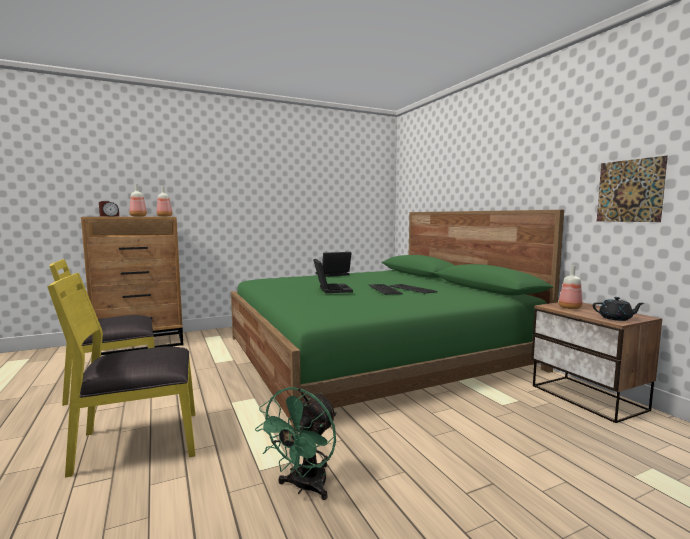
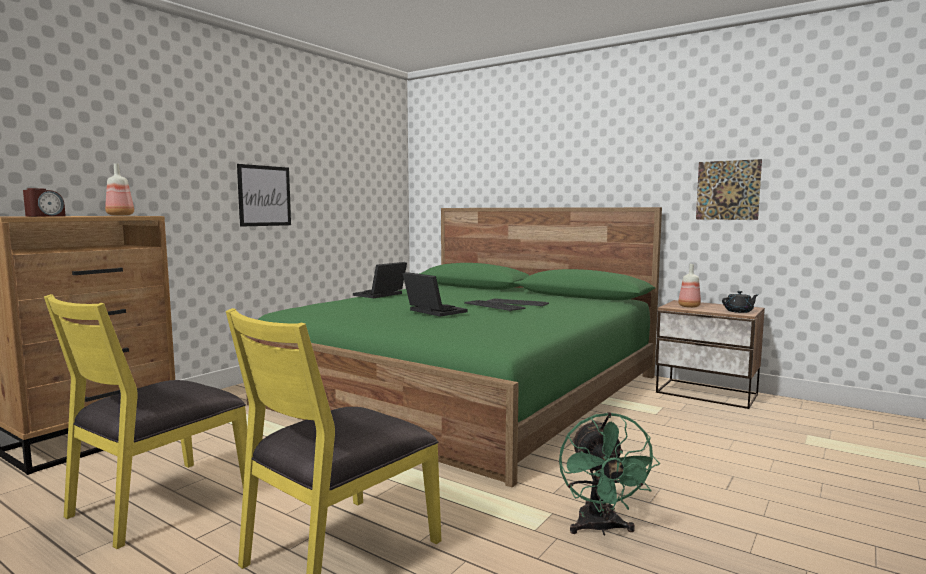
camera: 30 degrees left, 0 degrees up
(138, 216) = (95, 216): bottle -> none
(270, 204) = (264, 196): none -> picture

